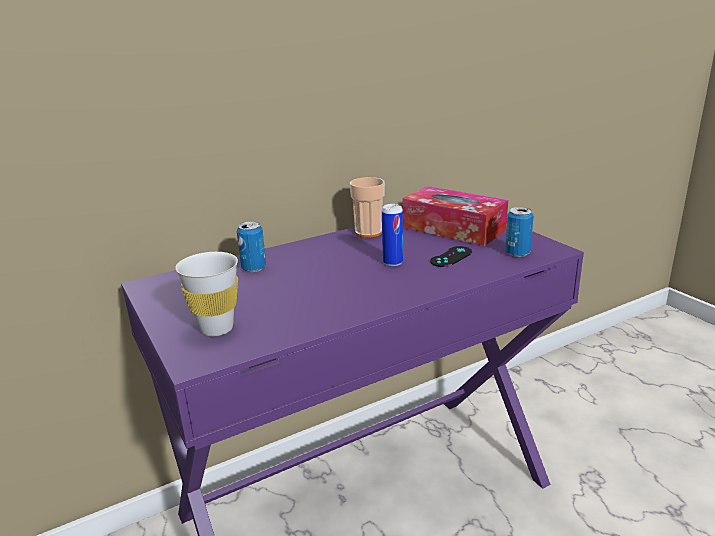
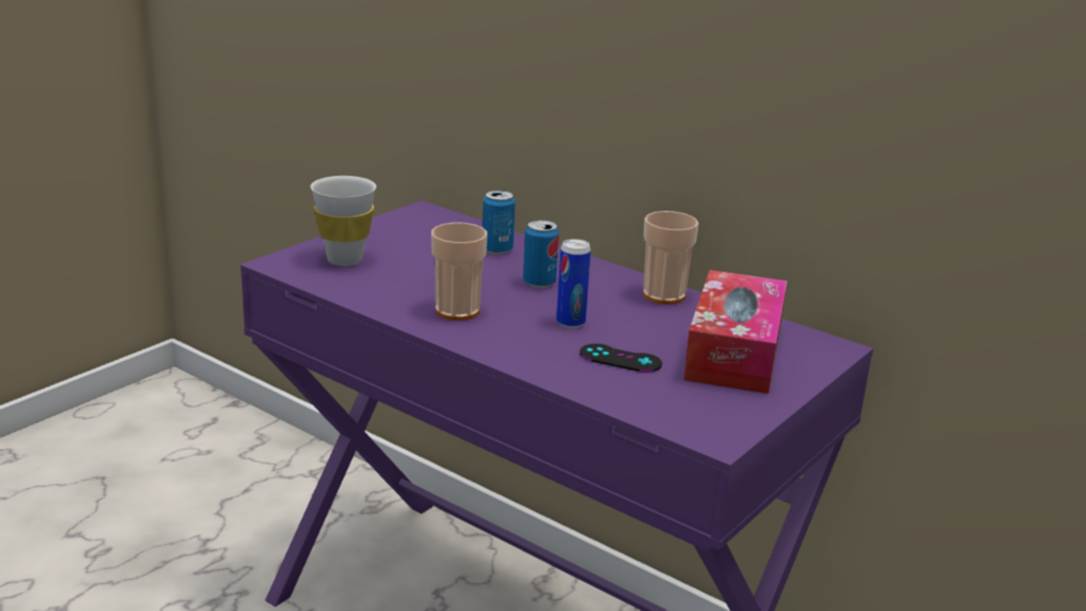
camera: 65 degrees right, 0 degrees up
(351, 295) = (457, 311): none -> cup
(517, 253) = (675, 407): can -> can (539, 283)

